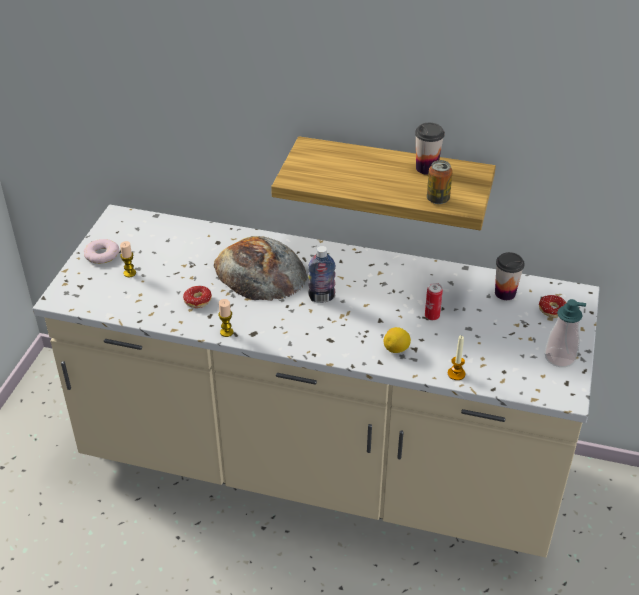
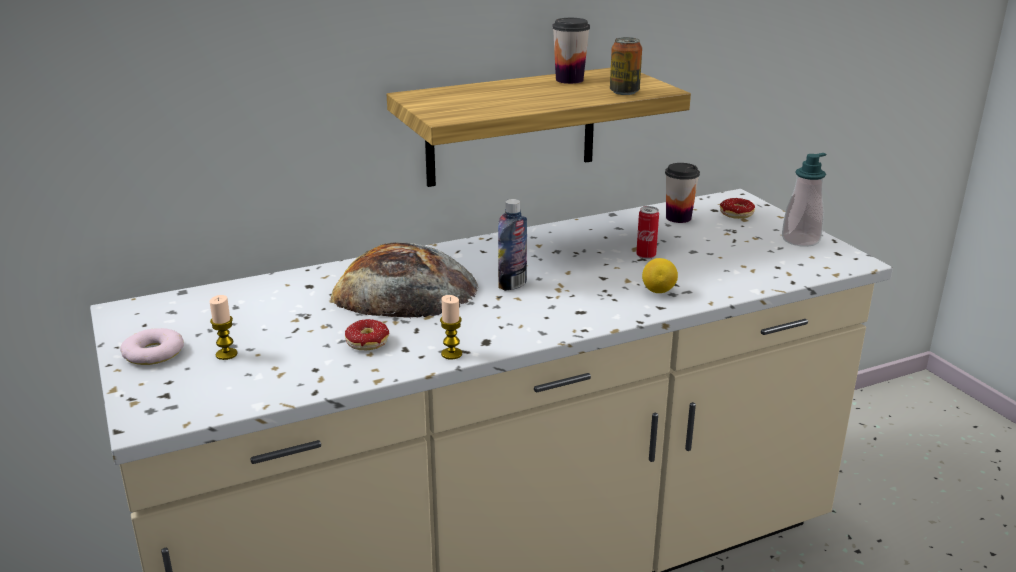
camera: 40 degrees left, 15 degrees down
(456, 374) = (743, 285): candle -> none

